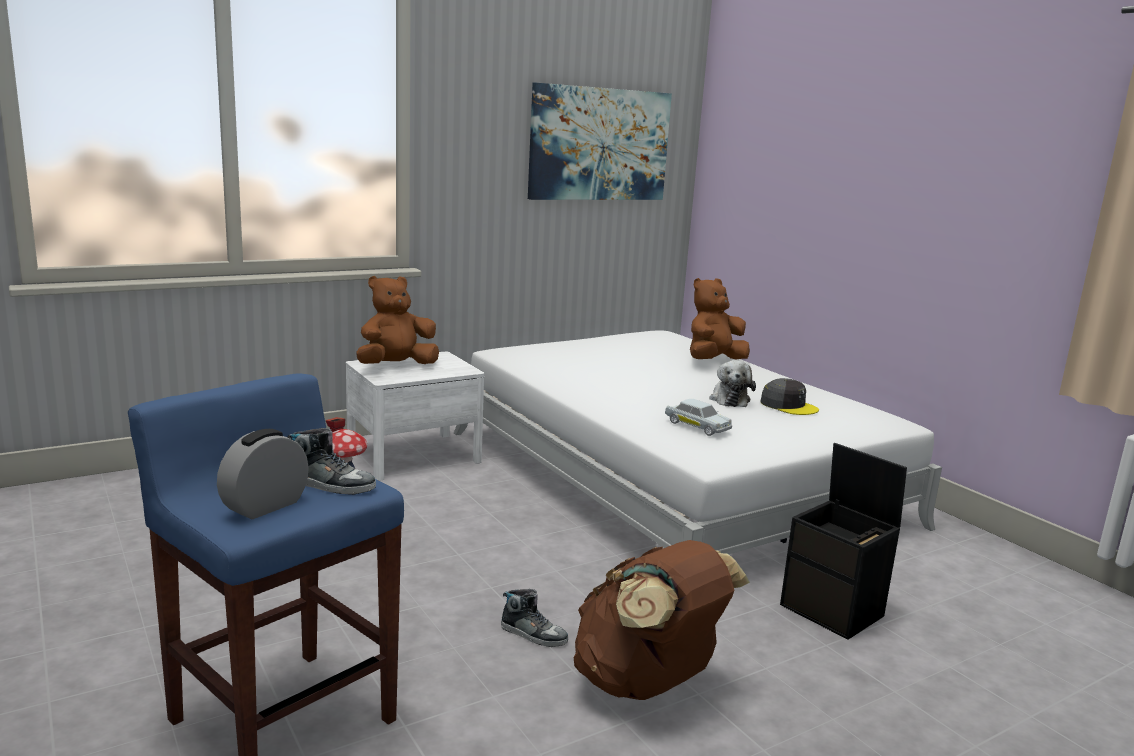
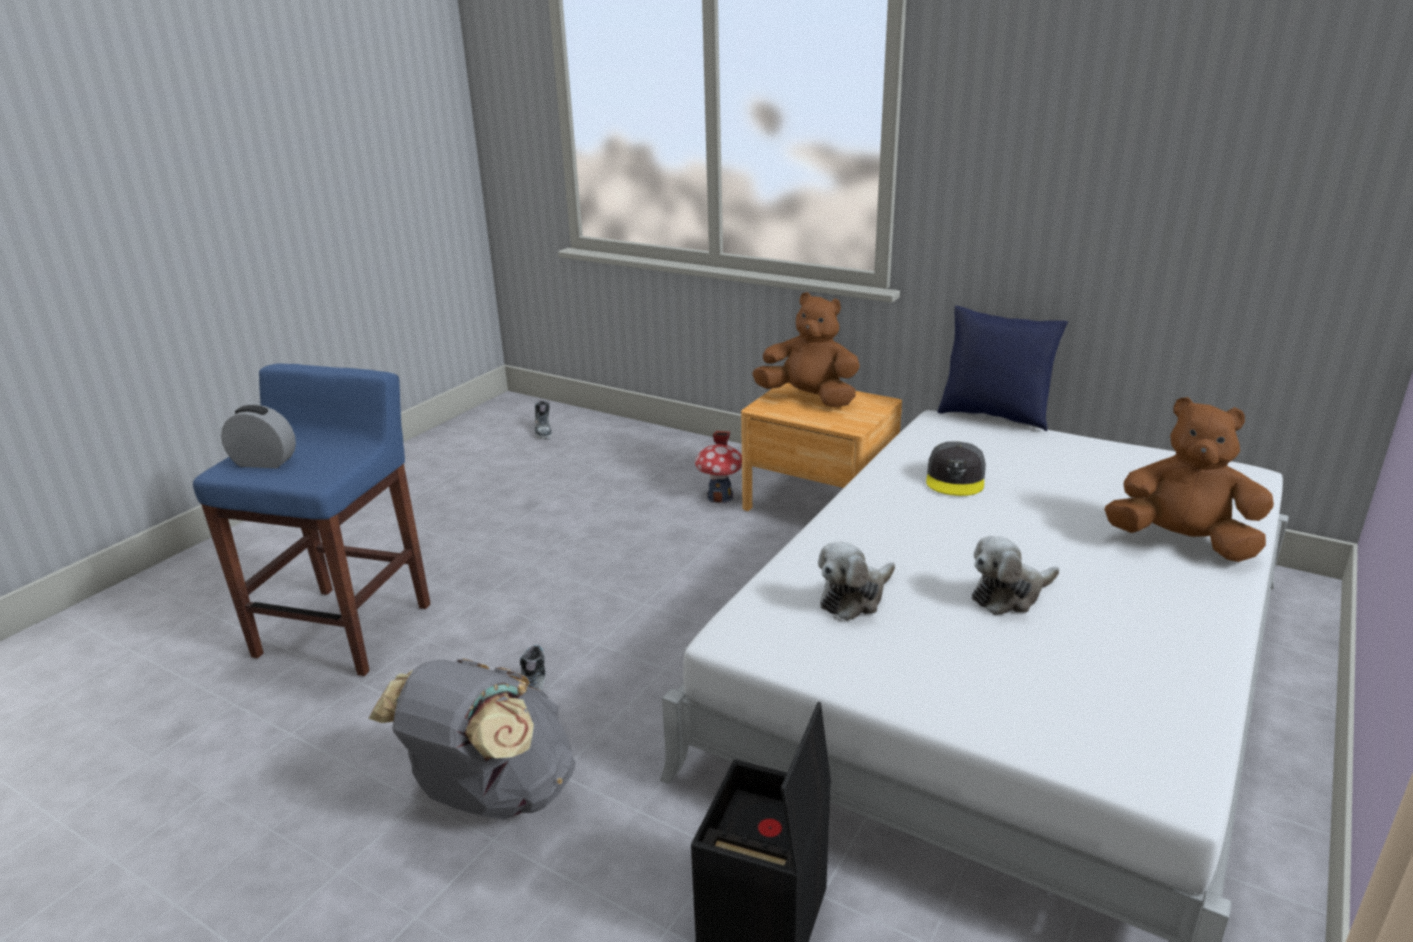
camera: 65 degrees right, 10 degrees up
(330, 484) = (317, 466): shoe -> shoe (543, 431)
(414, 456) = (819, 502): white nightstand -> brown nightstand
(516, 343) = (994, 416): none -> blue pillow
(599, 144) = (1215, 141): picture -> none
(647, 683) = (491, 797): brown backpack -> grey backpack
(697, 426) = (854, 597): white toy car -> plush toy
(788, 406) = (1069, 649): grey cap -> grey cap (955, 478)

